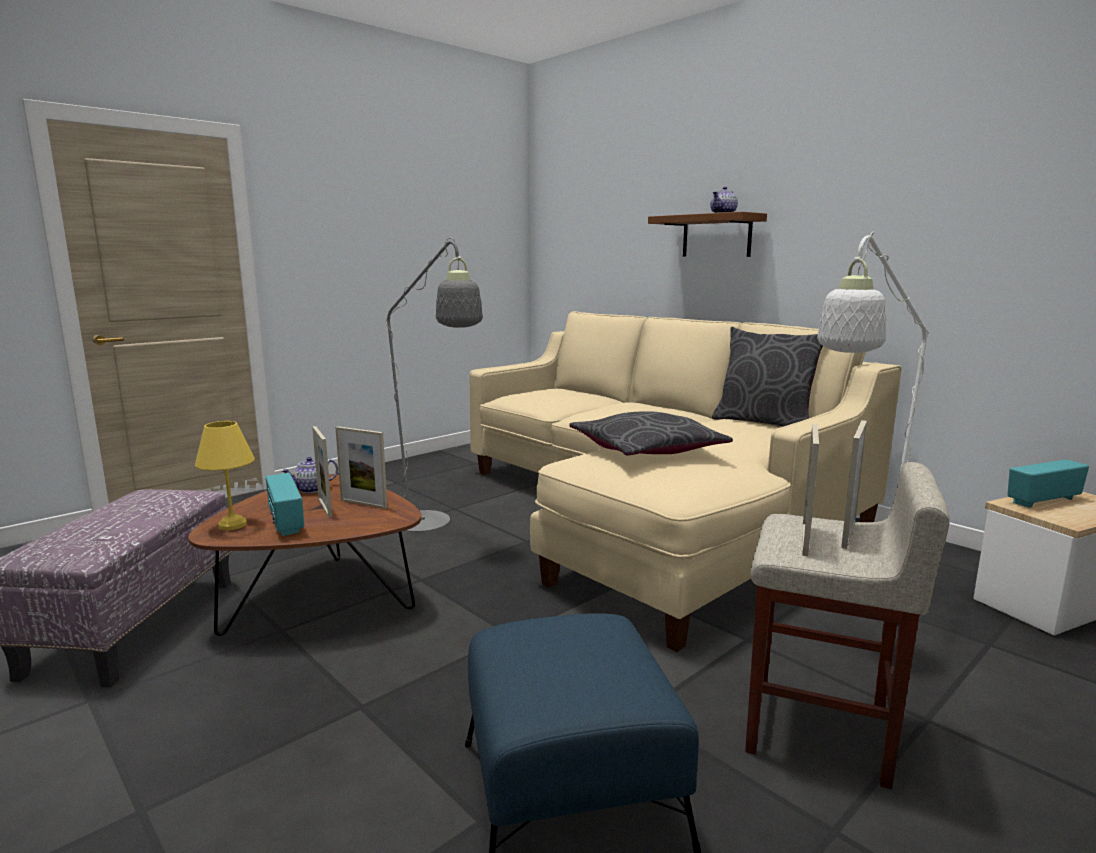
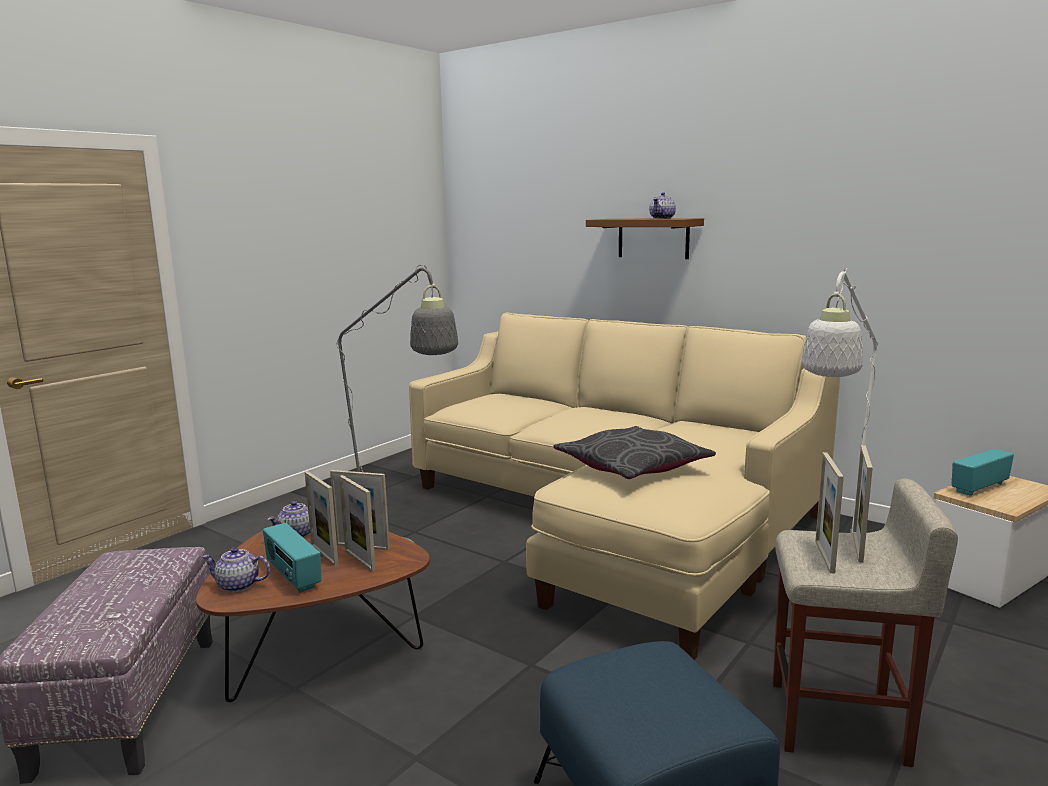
camera: 10 degrees left, 0 degrees up
(233, 525) = (238, 585): yellow table lamp -> teapot
(354, 514) = (360, 560): none -> picture frame
(764, 422) = (720, 424): grey pillow -> none

